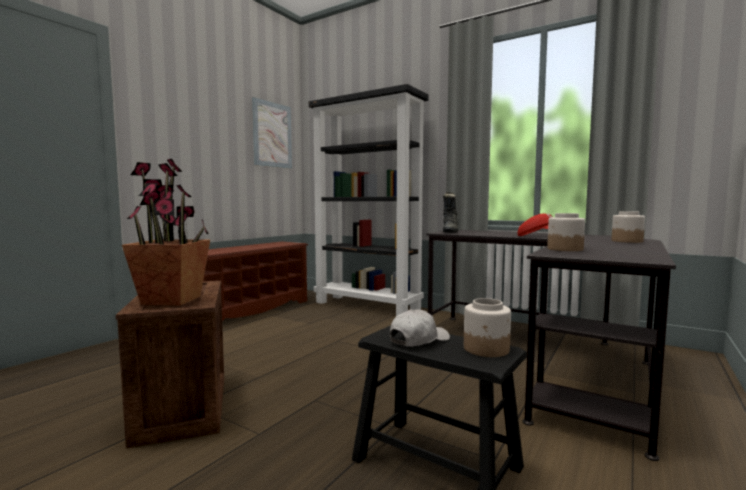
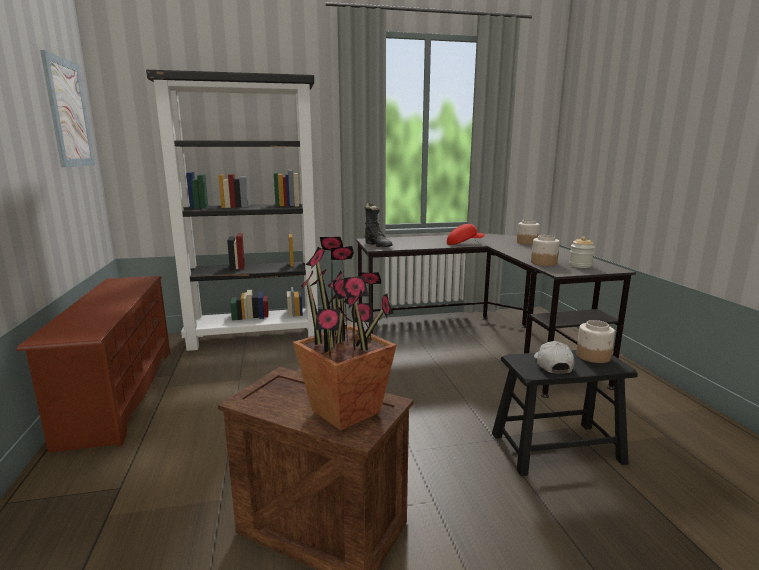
camera: 45 degrees left, 10 degrees up
(607, 254) = (580, 265): none -> jar

